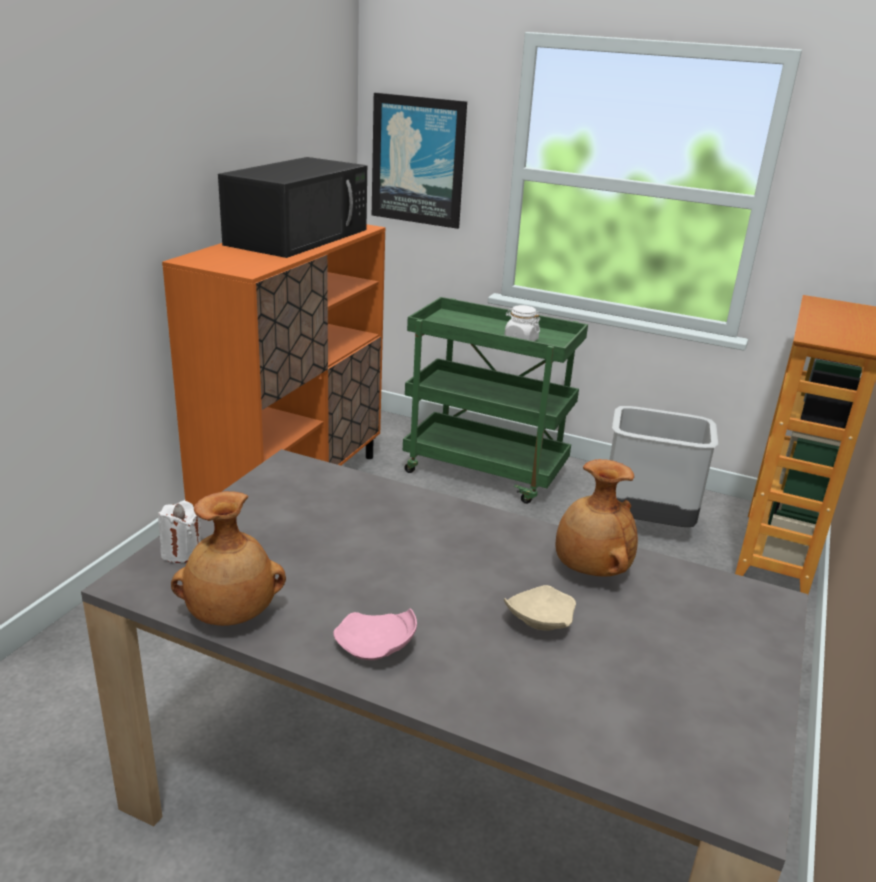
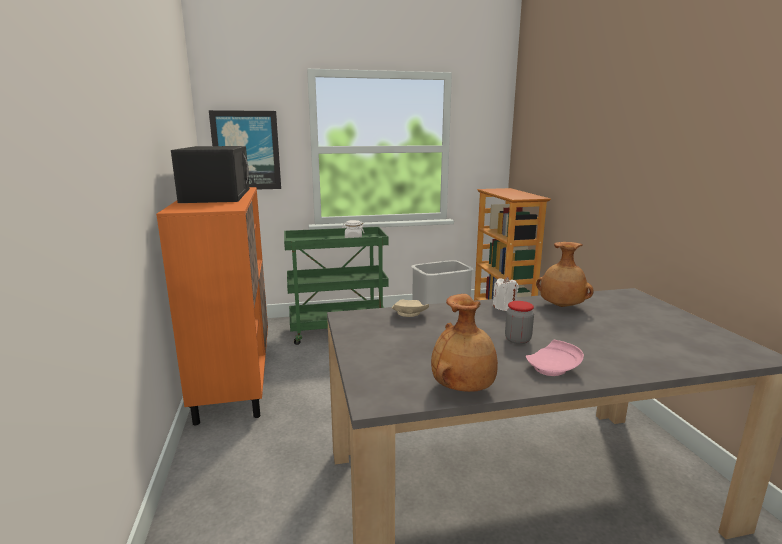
camera: 35 degrees left, 10 degrees down
(181, 552) = (373, 375): white candle -> white candle (504, 307)
(417, 588) = (517, 340): none -> jar
(538, 620) = (584, 330): beige plate -> beige plate (408, 314)

